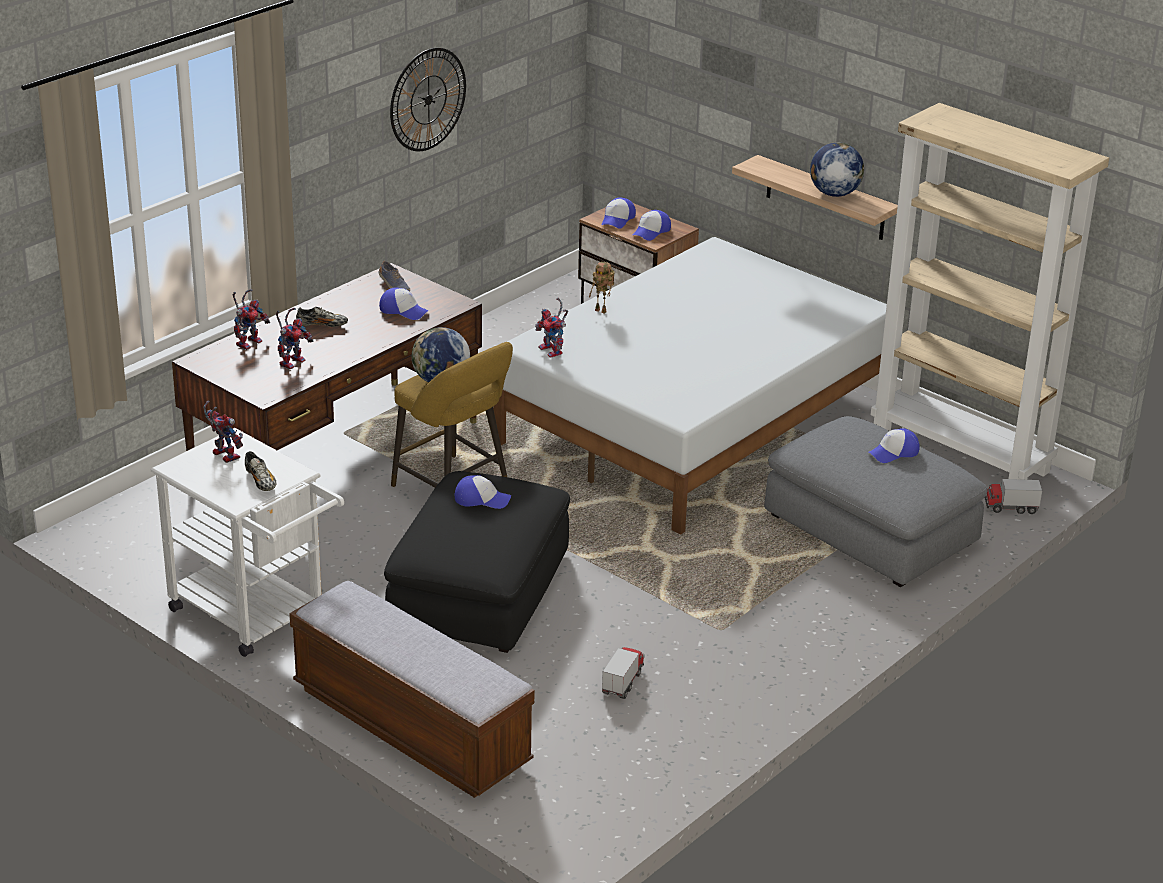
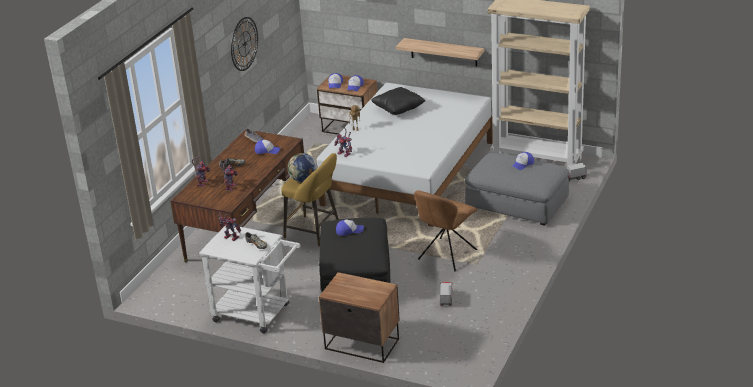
camera: 15 degrees left, 0 degrees up
(410, 726) = (361, 343): bench -> nightstand
(672, 598) = (446, 256): none -> brown chair
(704, 293) = (398, 110): none -> black pillow
(834, 194) = (451, 49): globe -> none

